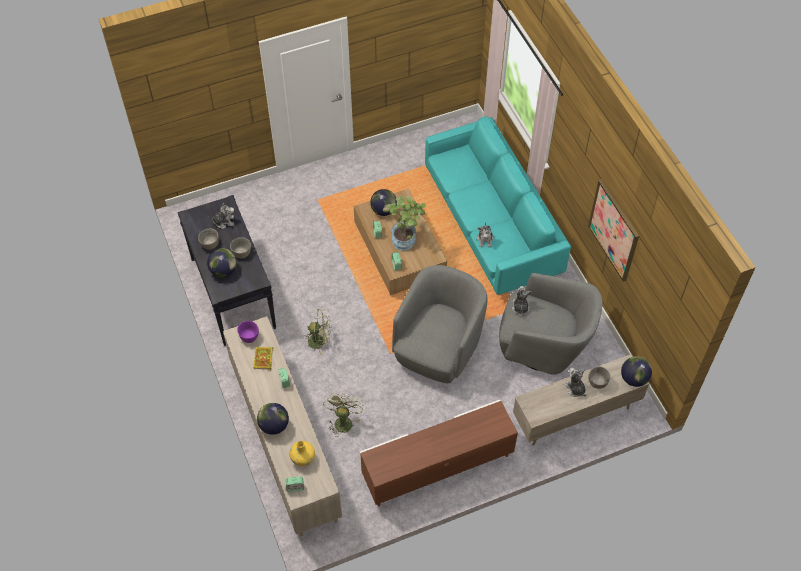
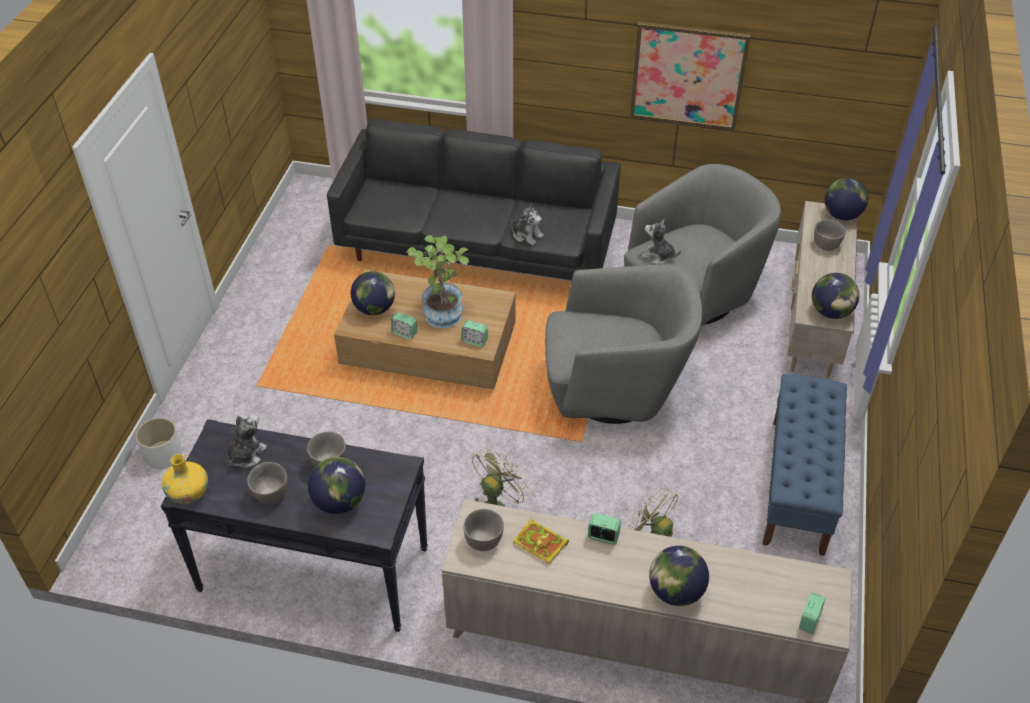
camera: 55 degrees left, 10 degrees down
(249, 337) = (484, 541): purple bowl -> grey bowl
(251, 195) = (163, 454): none -> white planter
(303, 458) = (761, 584): yellow vase -> yellow vase (189, 493)
(437, 466) = (797, 486): brown tv stand -> blue bench
(438, 348) = (615, 389): grey armchair -> grey armchair turned 120 degrees clockwise
(490, 227) = (477, 249): turquoise sofa -> black sofa
(538, 410) = (831, 312): none -> globe
(575, 389) = (821, 267): plush toy -> none

